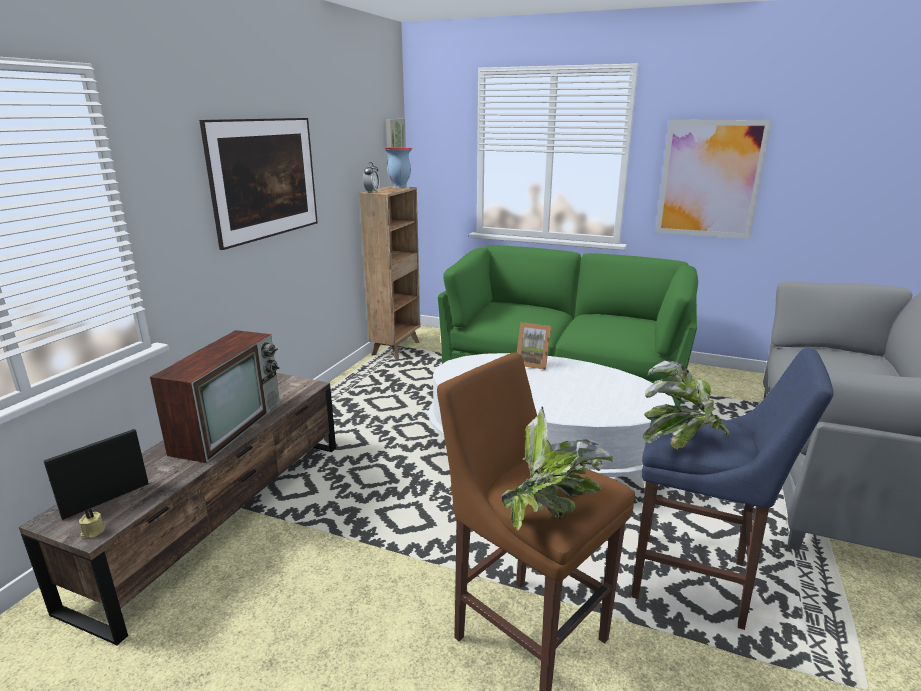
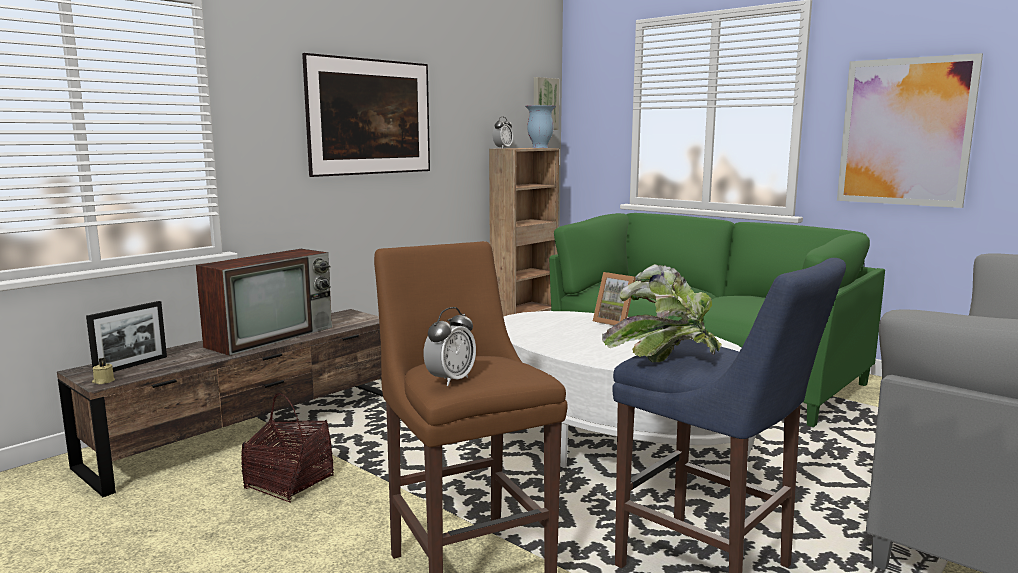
camera: 20 degrees right, 10 degrees down
(106, 500) = (131, 366): picture frame -> picture frame turned 150 degrees clockwise
(304, 576) = (289, 483): none -> basket
(552, 510) = (450, 380): potted plant -> alarm clock

